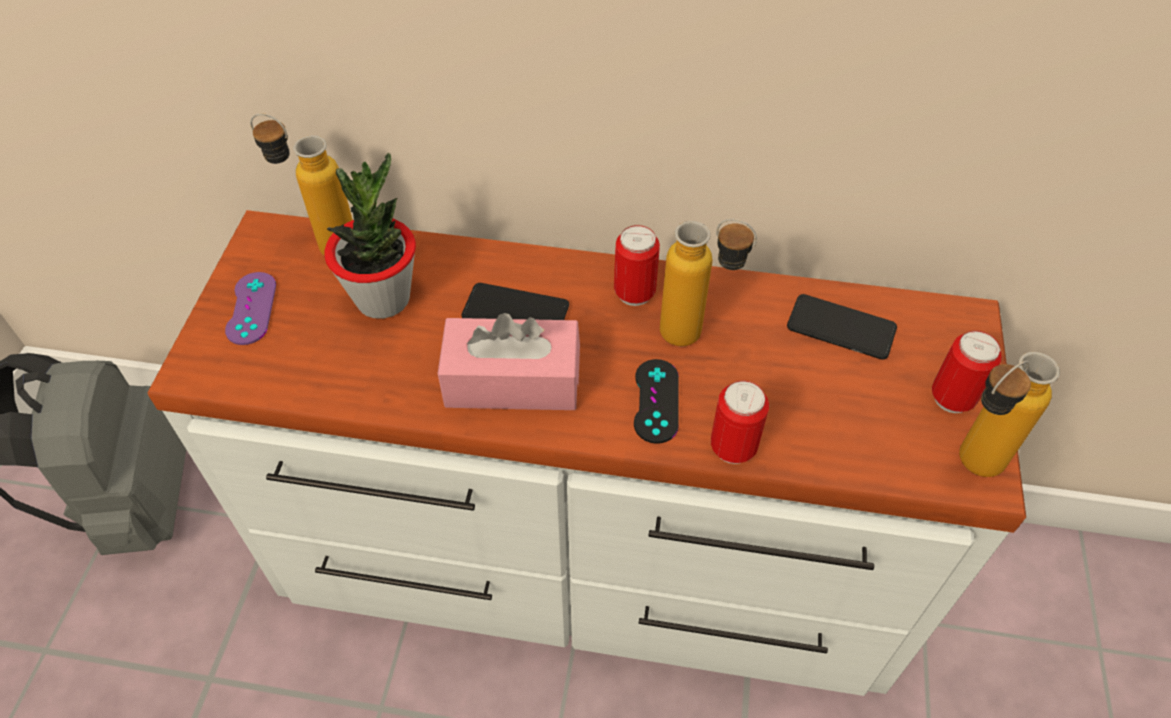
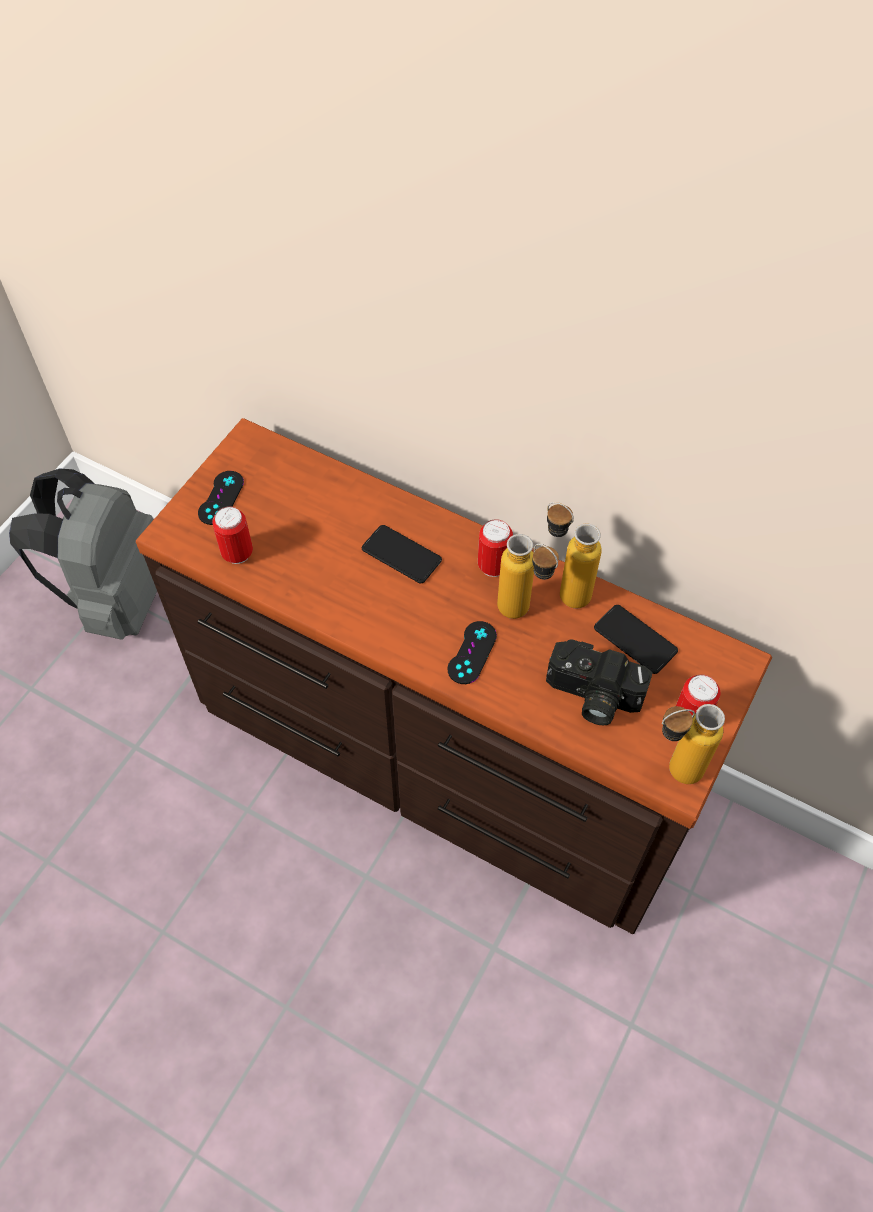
camera: 20 degrees right, 5 degrees up
(251, 308) = (221, 498): purple game controller -> black game controller
(323, 244) = (286, 462): bottle -> bottle (563, 590)
(383, 298) = (313, 517): potted plant -> none
(512, 381) = (378, 607): pink tissue box -> none
(586, 563) = (438, 755): white dresser -> brown dresser
(733, 448) = (510, 703): can -> can (237, 553)
(826, 409) = (591, 697): none -> camera

